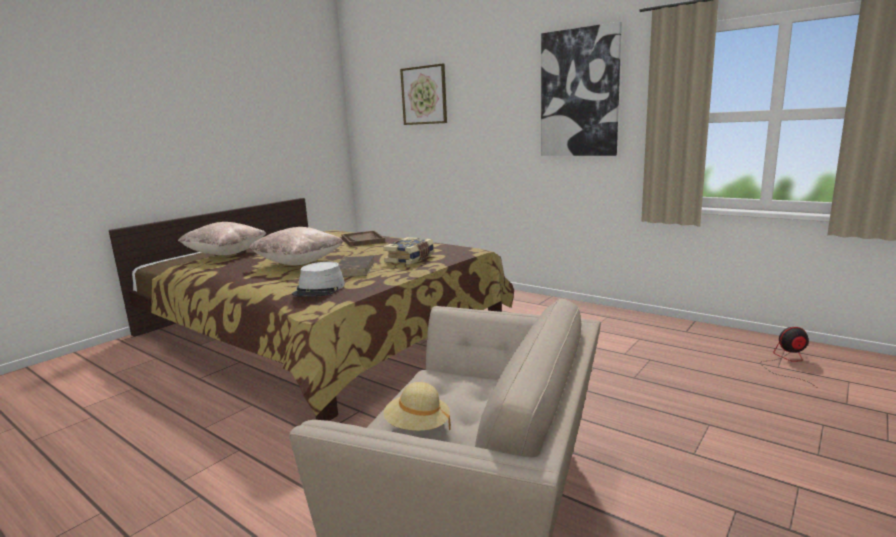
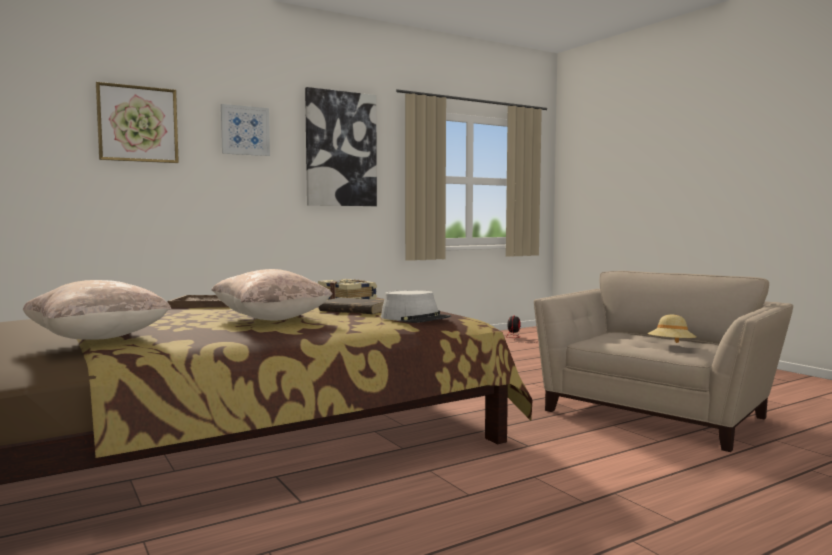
camera: 70 degrees left, 10 degrees down
(492, 88) = (245, 130): none -> picture

